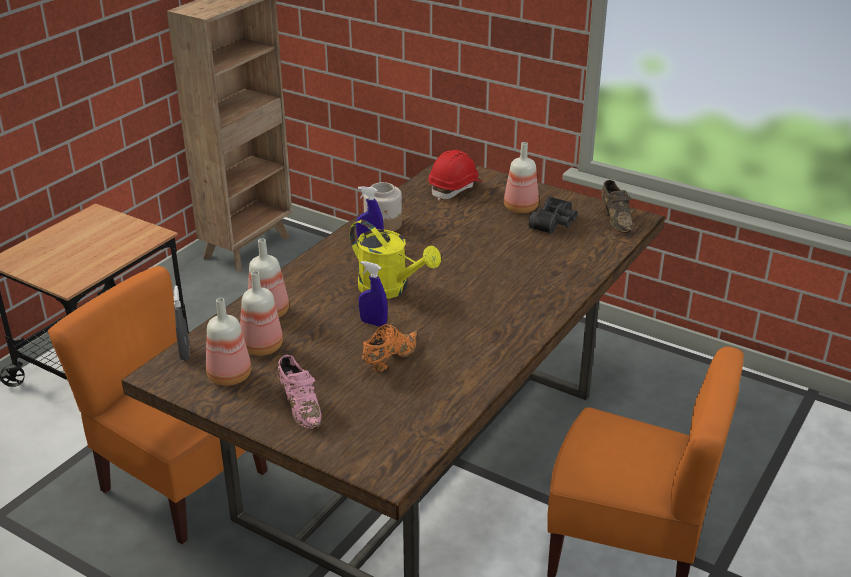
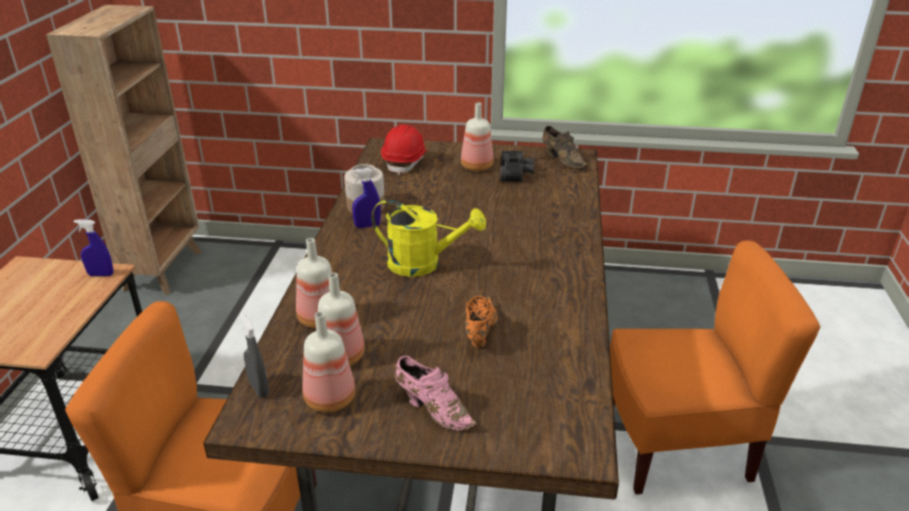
camera: 25 degrees left, 0 degrees up
(373, 323) = (434, 301): blue spray bottle -> blue spray bottle (101, 275)

